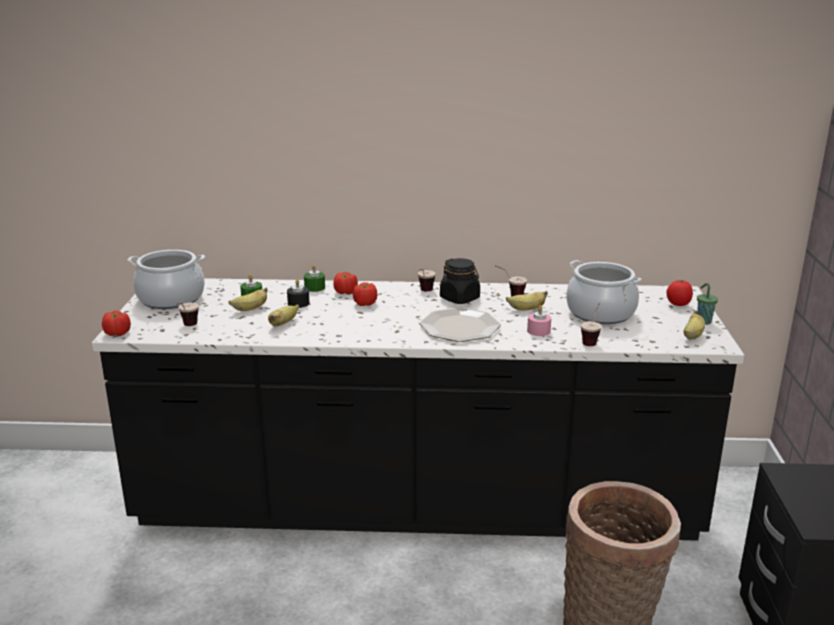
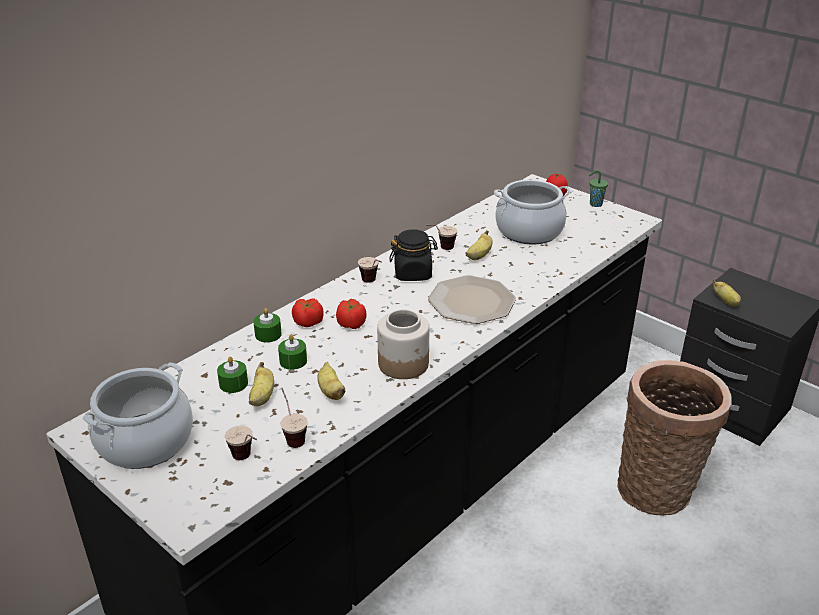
camera: 50 degrees left, 10 degrees up
(117, 333) = (187, 522): tomato -> none
(298, 303) = (293, 361): black candle -> green candle
(346, 332) = (404, 364): none -> jar
(538, 331) = (527, 271): pink candle -> none
(591, 340) = (572, 259): cup -> cup (292, 435)
(692, 336) = (613, 220): banana -> banana (726, 301)

